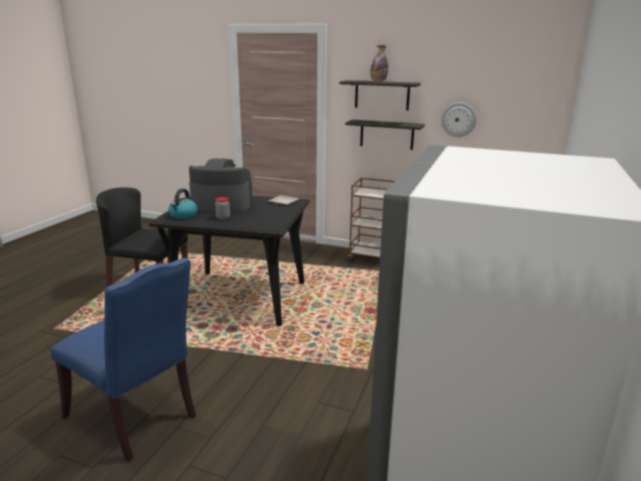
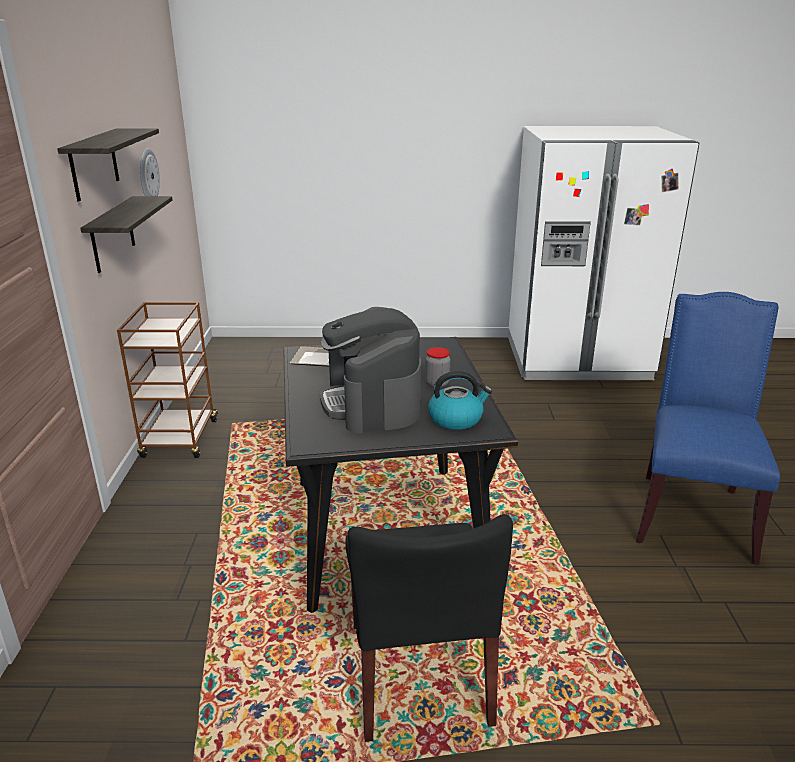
camera: 110 degrees left, 5 degrees up
(378, 81) = (104, 137): bottle -> none

